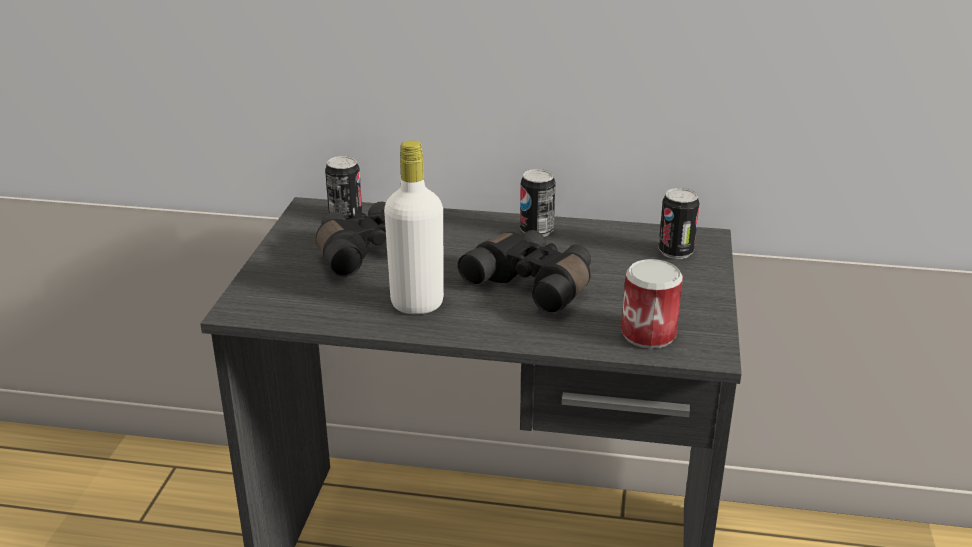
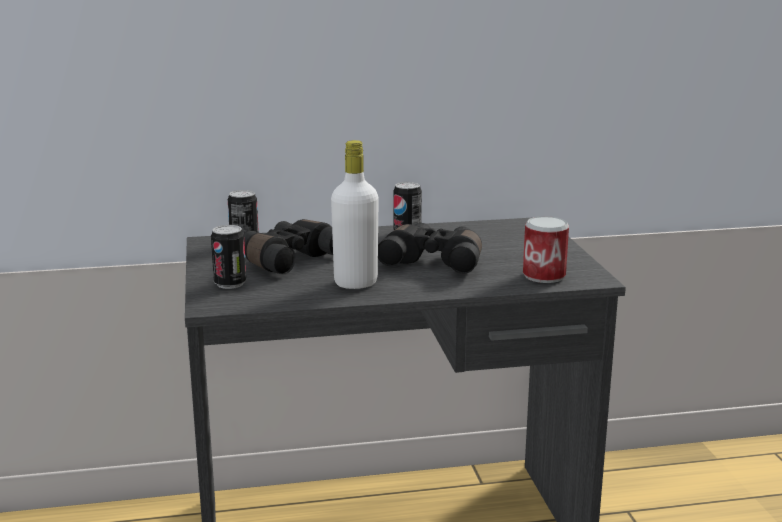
camera: 20 degrees left, 10 degrees down
(675, 252) = (520, 232): can -> can (230, 284)

